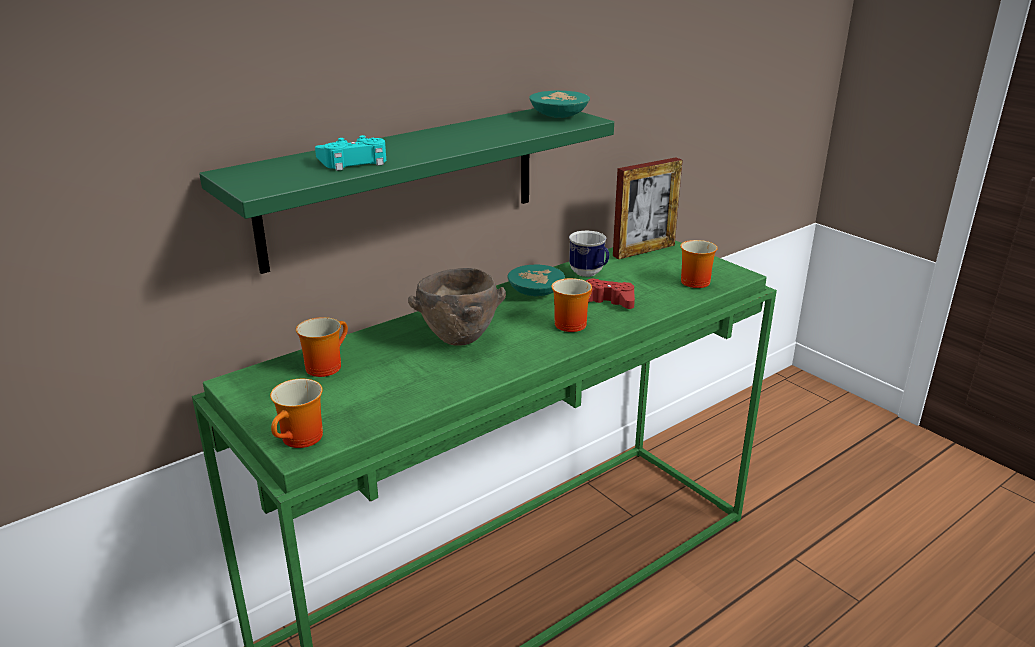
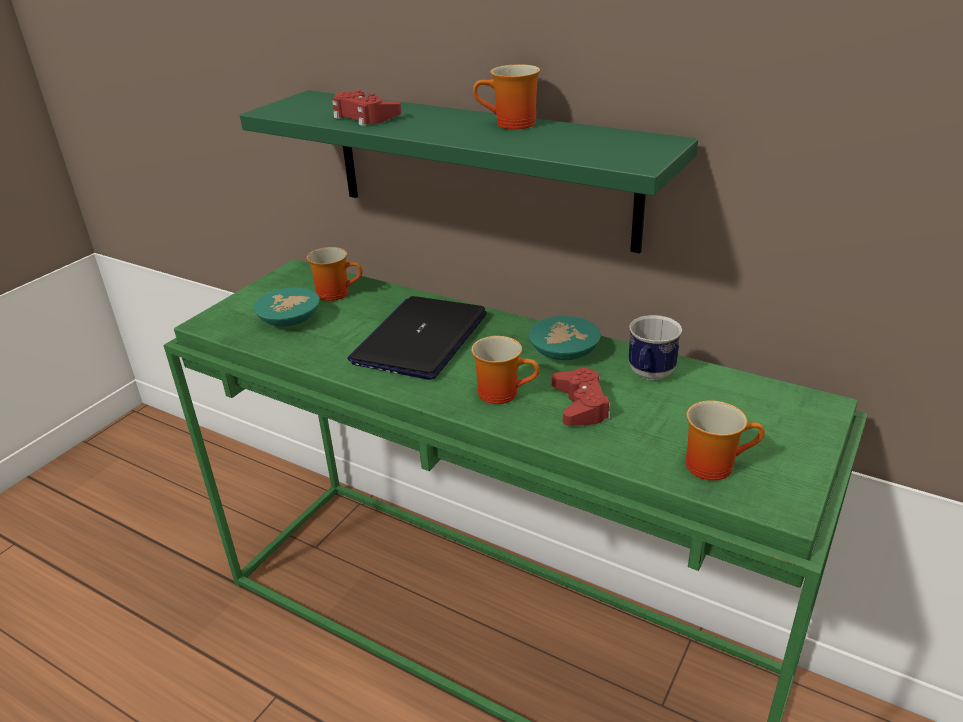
camera: 70 degrees right, 5 degrees up
(302, 440) = (219, 320): mug -> mug (511, 125)
(354, 161) = (365, 117): turquoise game controller -> red game controller
(460, 339) = (420, 338): brown bowl -> laptop
(559, 115) = (637, 148): turquoise bowl -> turquoise bowl (292, 319)
(644, 250) = (772, 401): picture frame -> none

